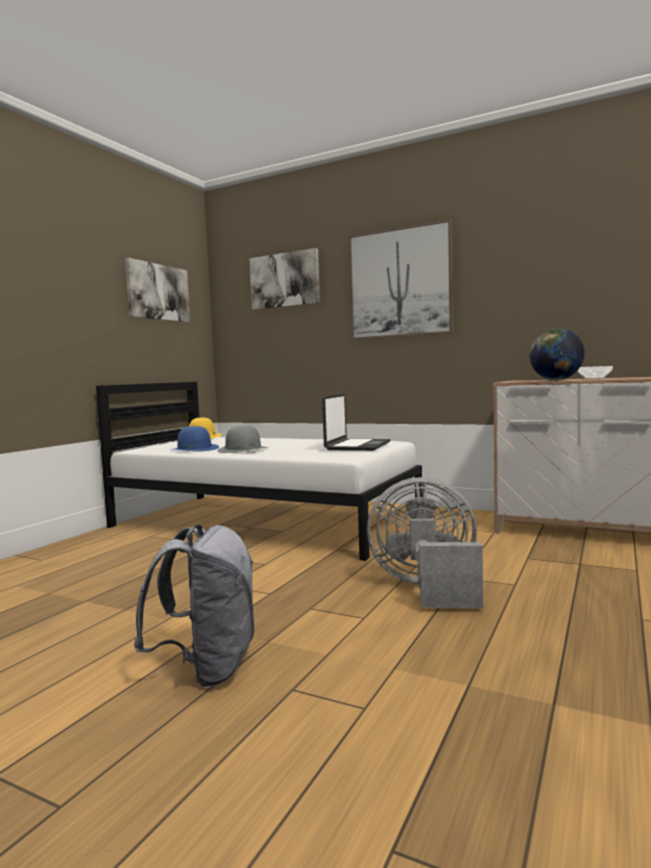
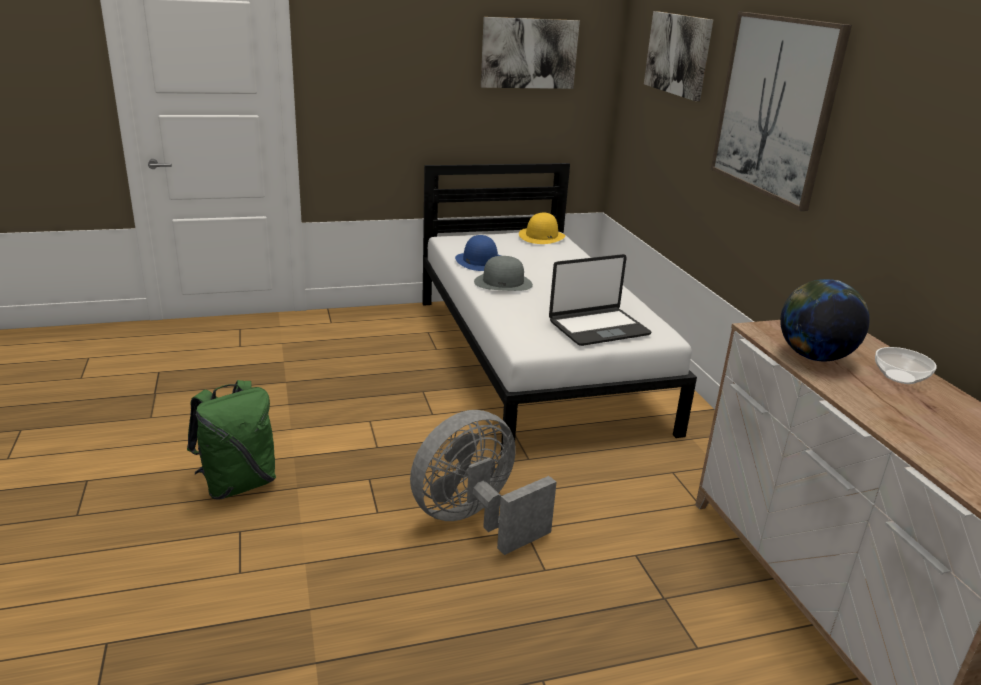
camera: 45 degrees right, 20 degrees up
(207, 668) = (238, 483): grey backpack -> green backpack
(427, 588) = (475, 520): grey fan -> grey fan turned 90 degrees counterclockwise

